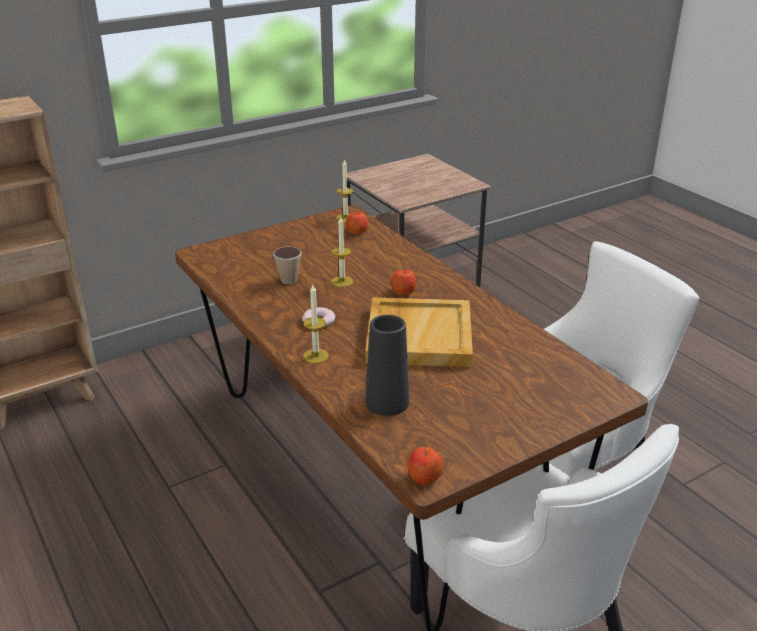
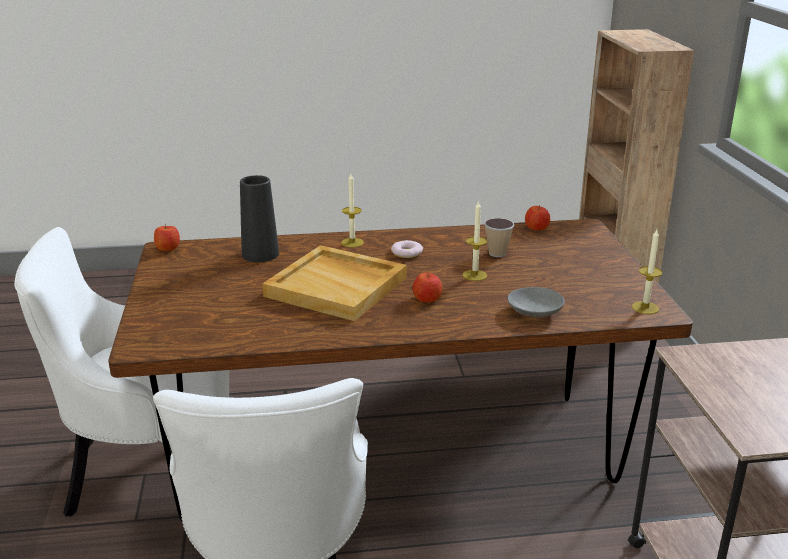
camera: 115 degrees right, 5 degrees down
(357, 232) = (598, 306): apple -> apple (537, 228)
(385, 250) = (534, 311): none -> grey bowl

